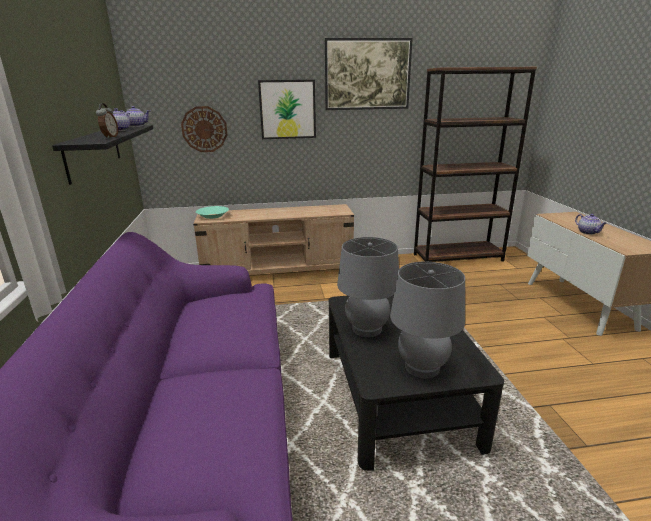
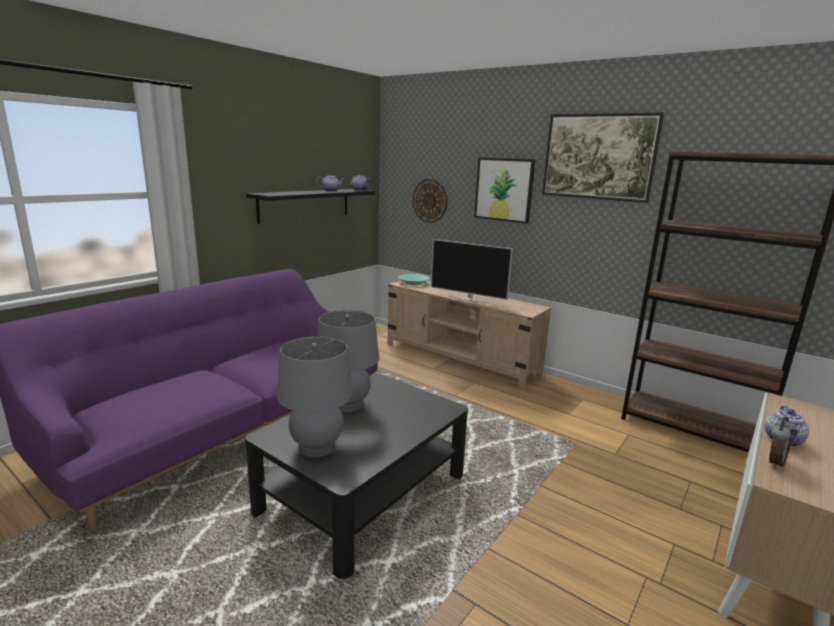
camera: 45 degrees right, 5 degrees down
(110, 137) = (293, 193): alarm clock -> alarm clock (774, 462)
(286, 215) = (468, 299): none -> television

